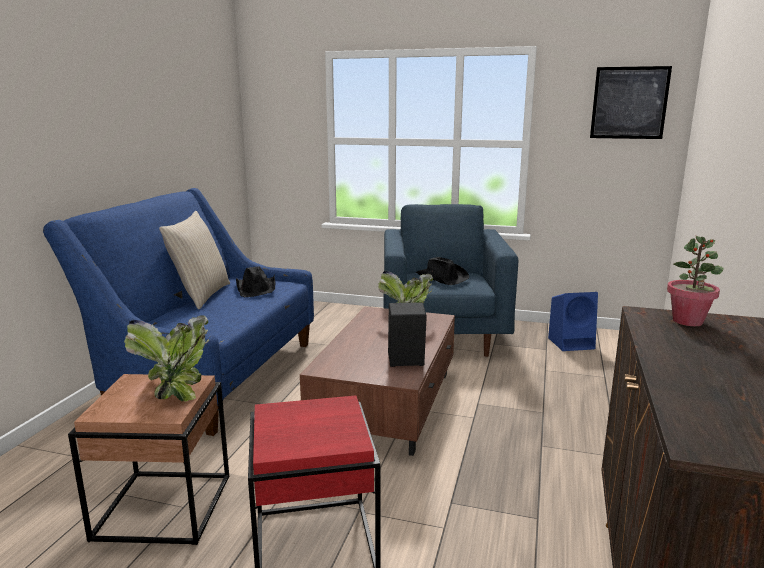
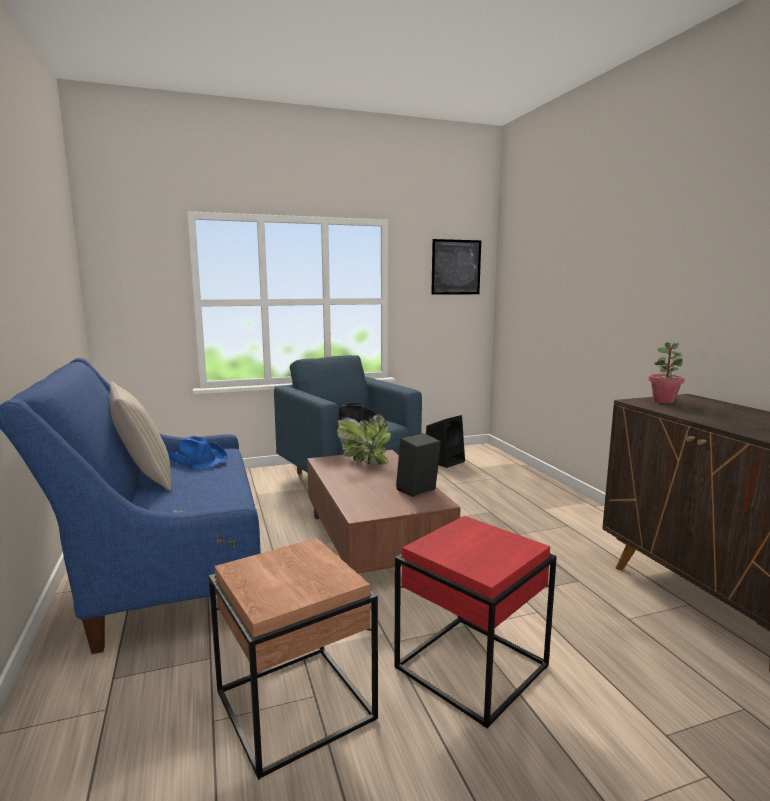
camera: 35 degrees left, 5 degrees down
(178, 389) = (306, 559): potted plant -> none
(257, 288) = (197, 460): black hat -> blue hat
(572, 343) = (445, 461): blue speaker -> black speaker

